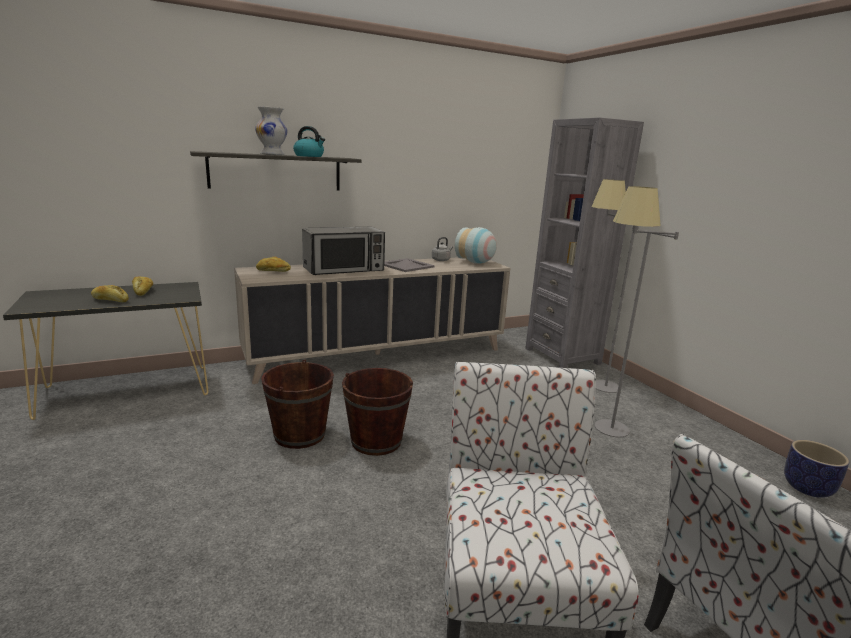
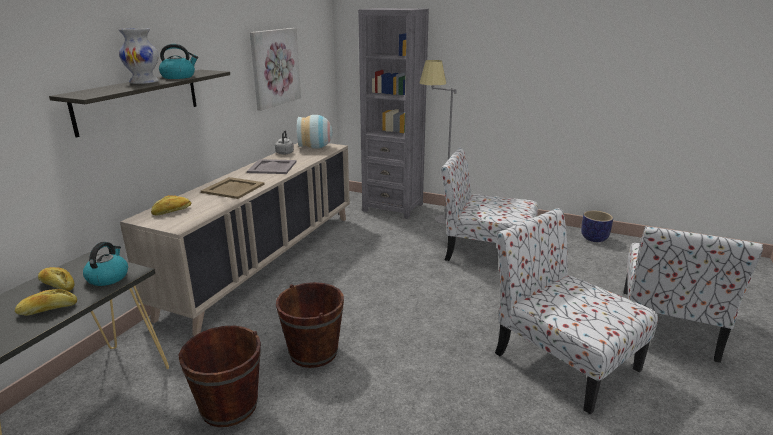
camera: 40 degrees left, 5 degrees up
(171, 296) = (108, 277): none -> kettle
(344, 270) = (233, 188): microwave -> beige tray
(376, 441) = (373, 326): brown bucket -> brown bucket (229, 406)
(452, 174) = (275, 67): none -> picture
(605, 434) = (486, 251): grey floor lamp -> chair

